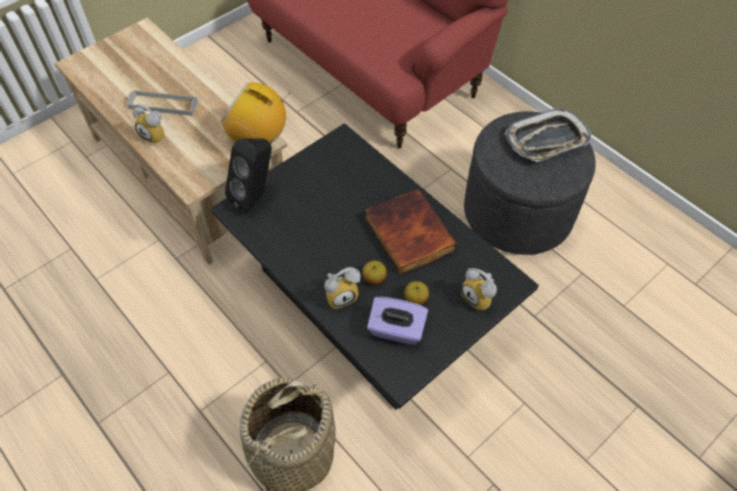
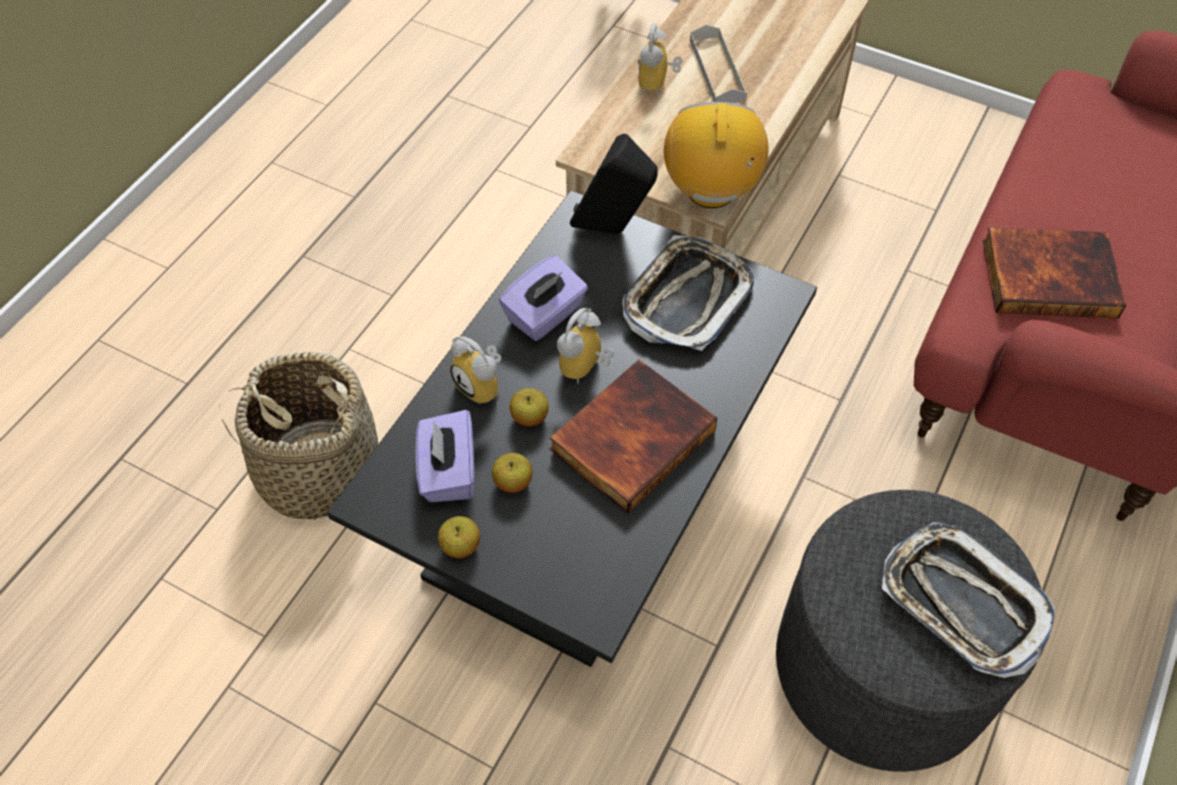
camera: 70 degrees right, 0 degrees up
(303, 249) = (545, 315): none -> purple tissue box
(325, 179) = (686, 299): none -> tray
(381, 38) = (1049, 276): none -> book
(449, 337) = (460, 546): none -> apple
(480, 298) = (549, 571): alarm clock -> alarm clock (586, 370)

